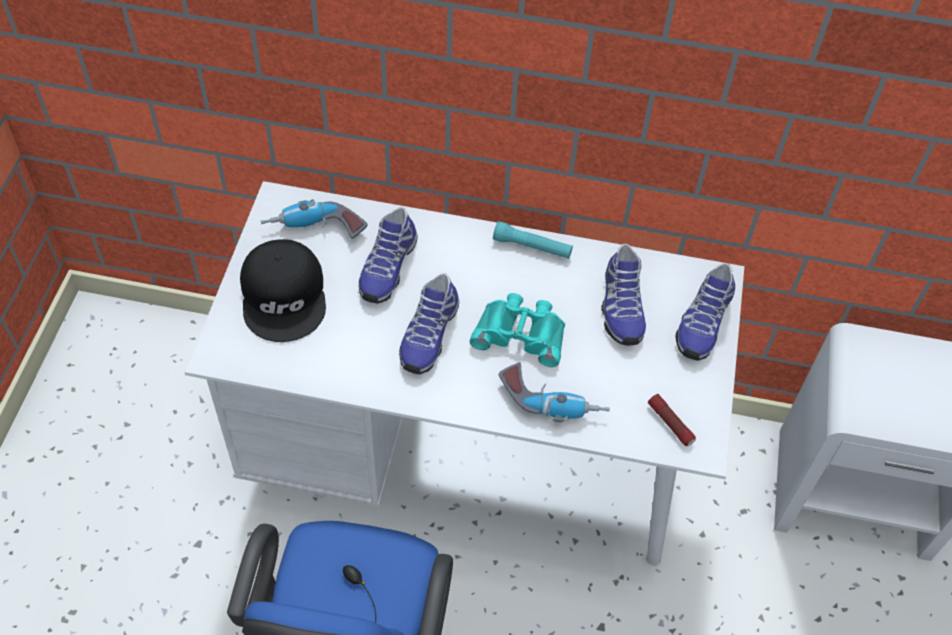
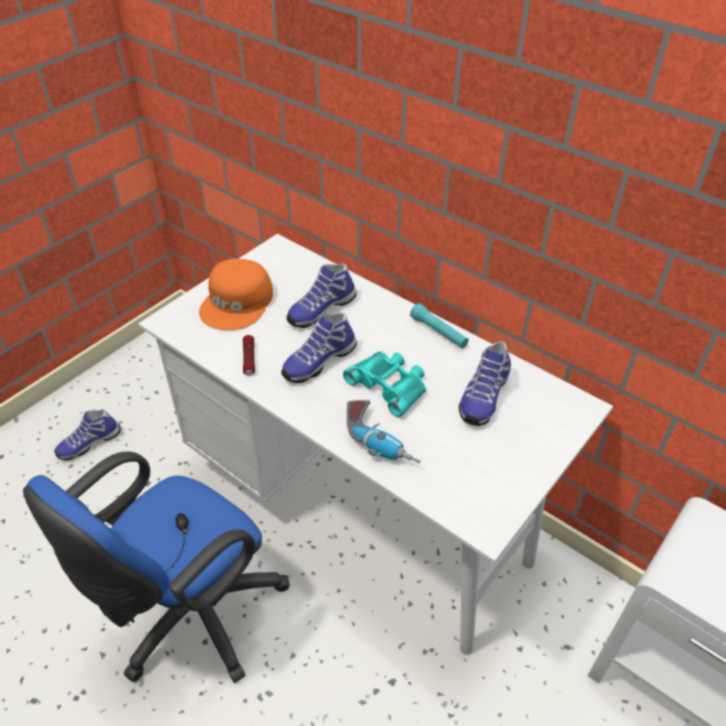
camera: 30 degrees right, 10 degrees down
(285, 296) = (238, 302): black cap -> orange cap
(315, 230) = (288, 271): power drill -> none
(670, 424) = (470, 497): flashlight -> flashlight (249, 359)
(701, 323) = (547, 433): shoe -> shoe (89, 442)

